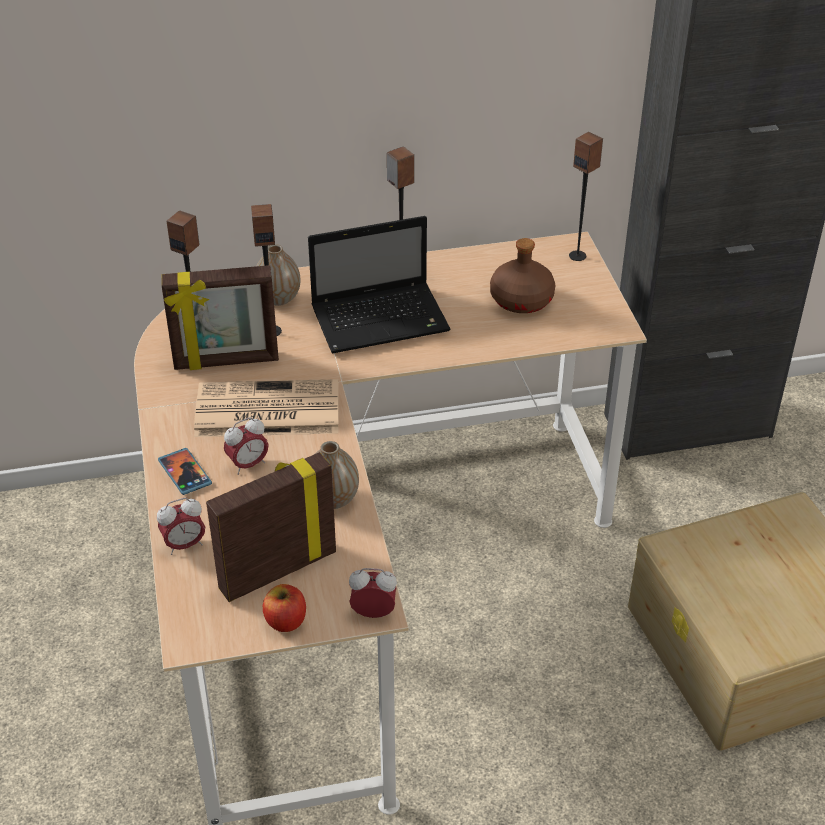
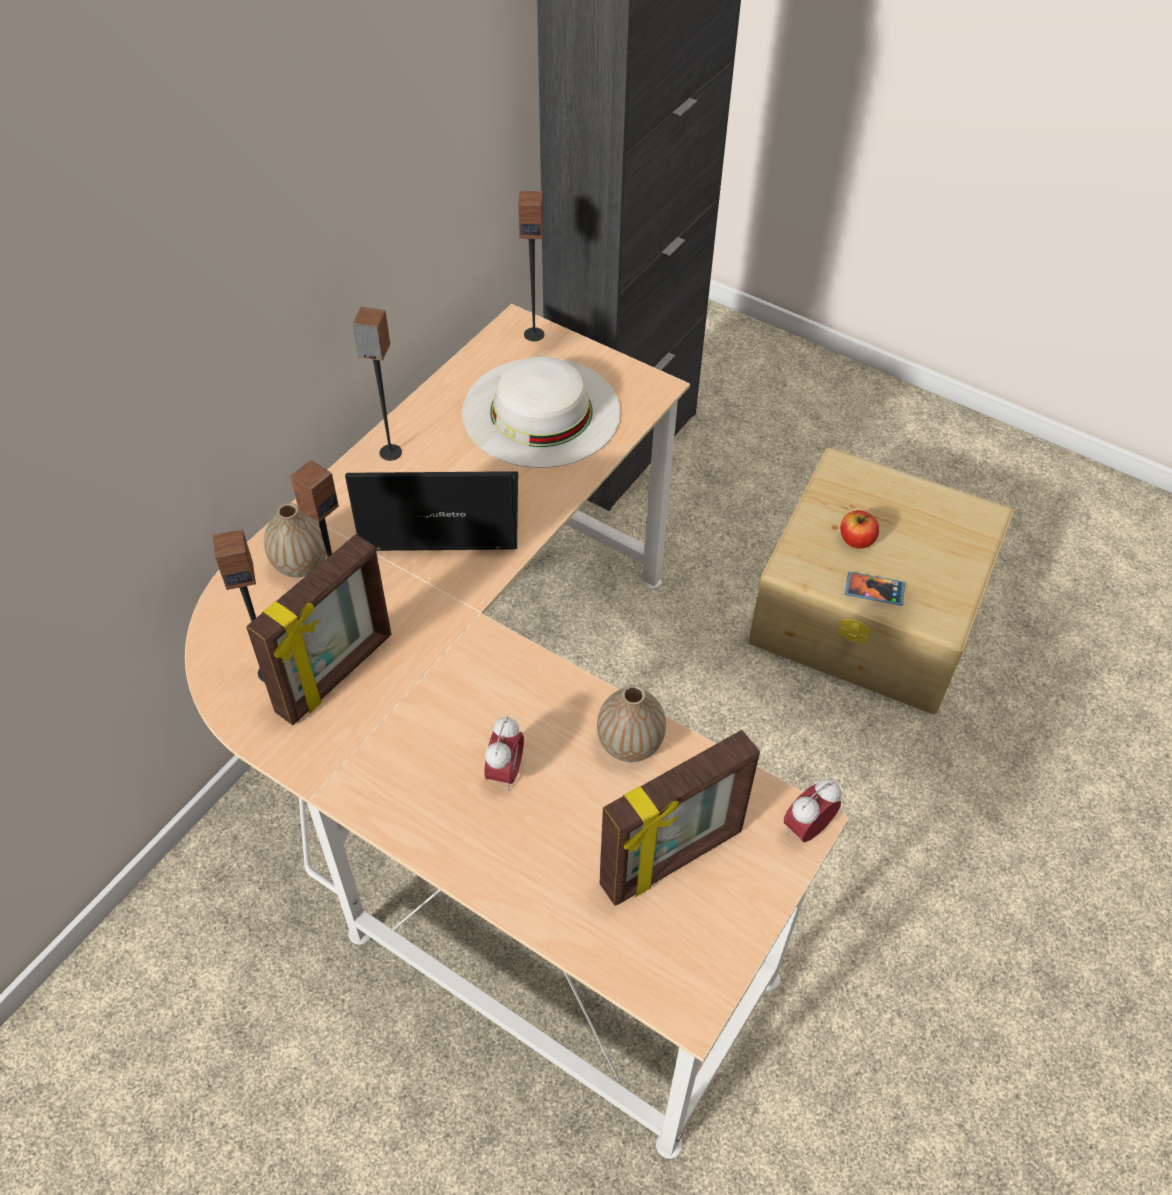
camera: 45 degrees left, 10 degrees up
(184, 545) = (555, 911): alarm clock -> none
(185, 473) = (453, 833): phone -> phone (874, 590)
(265, 411) = (447, 700): newspaper -> none
(277, 569) = (673, 860): picture frame -> picture frame turned 135 degrees counterclockwise
(285, 621) = (746, 905): apple -> apple (856, 540)
(382, 319) = (437, 517): laptop -> laptop turned 120 degrees counterclockwise
(522, 300) = (541, 411): brown bottle -> white hat

